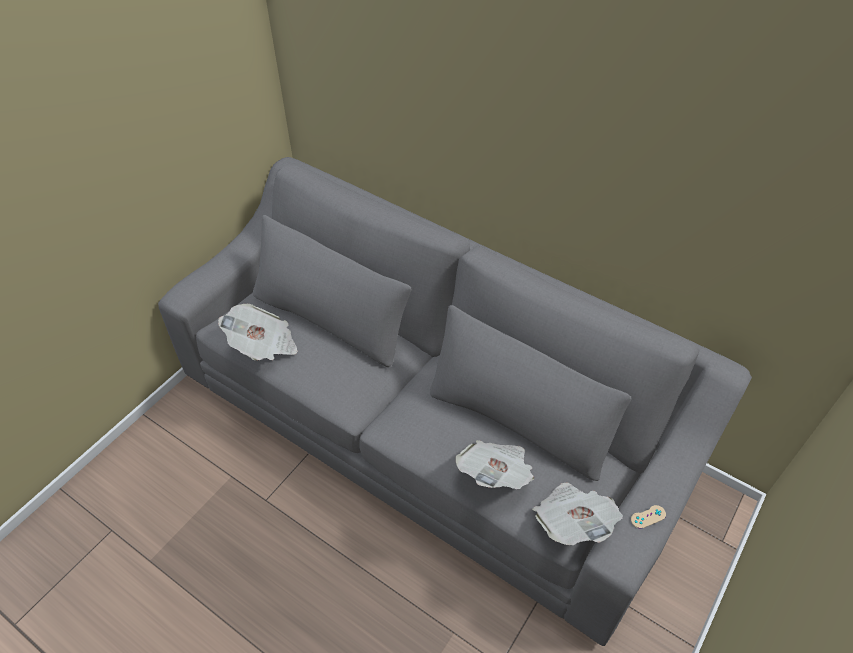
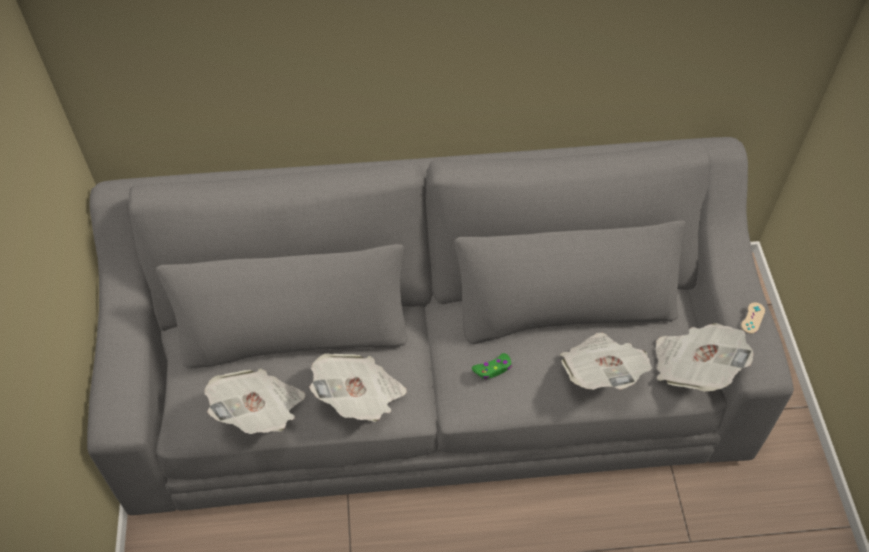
camera: 40 degrees left, 5 degrees up
(327, 378) = (360, 397): none -> newspaper
(425, 419) = (493, 369): none -> green game controller

